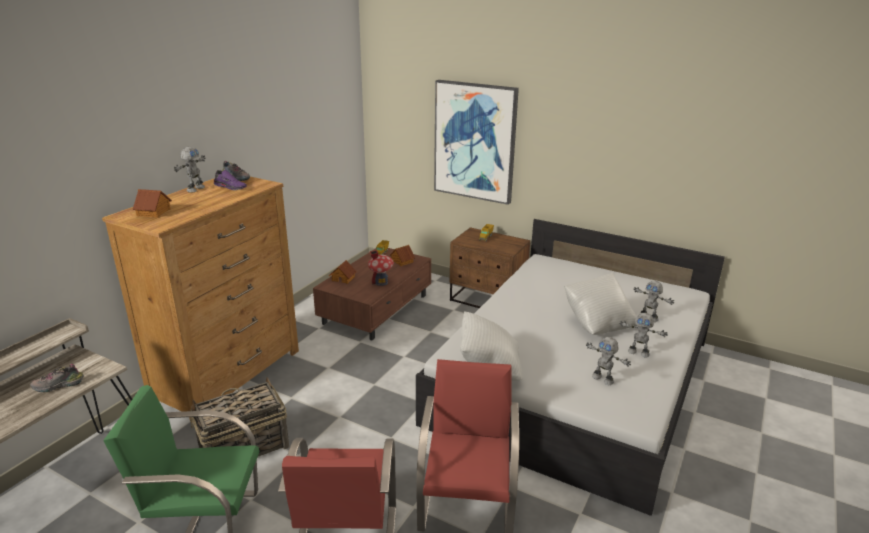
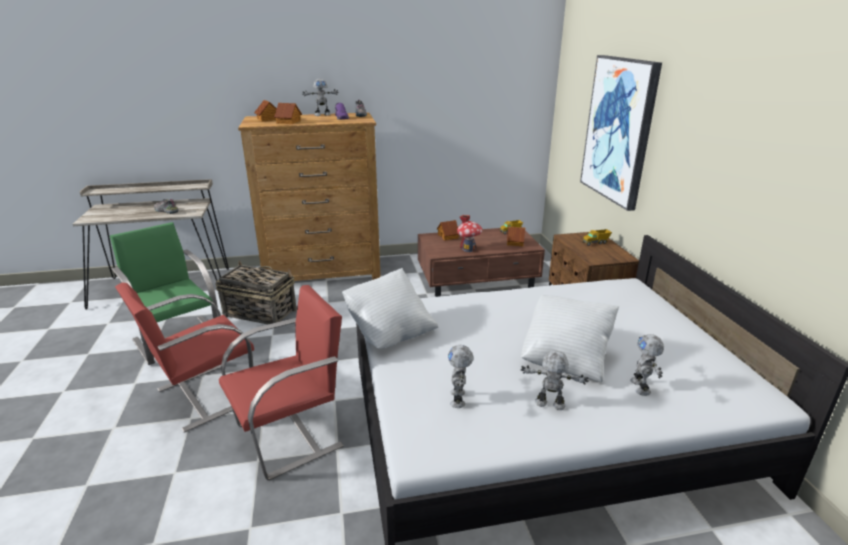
camera: 50 degrees right, 0 degrees up
(194, 209) = (289, 122): none -> toy house
(638, 352) = (550, 405): toy robot -> toy robot turned 120 degrees clockwise

